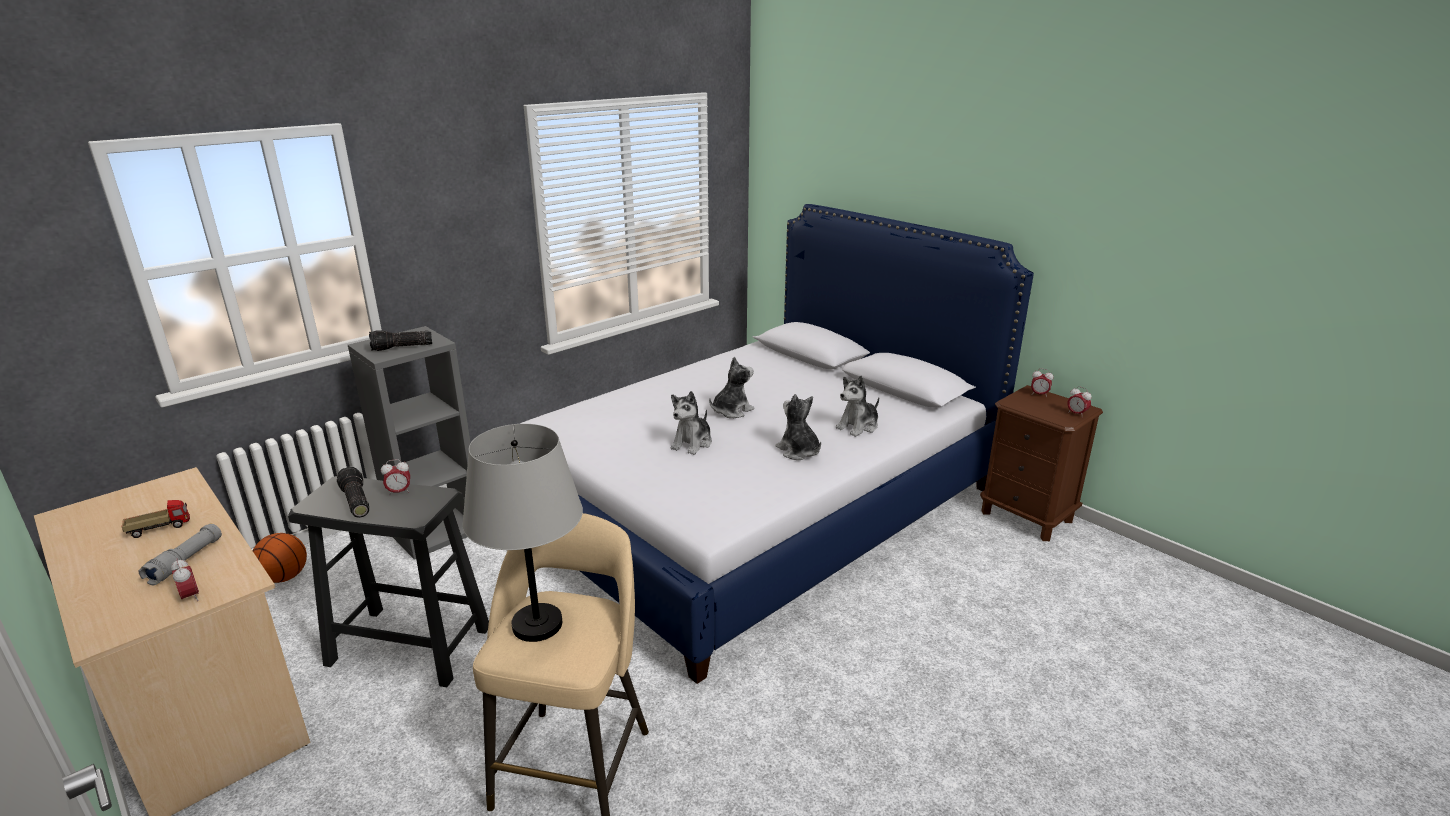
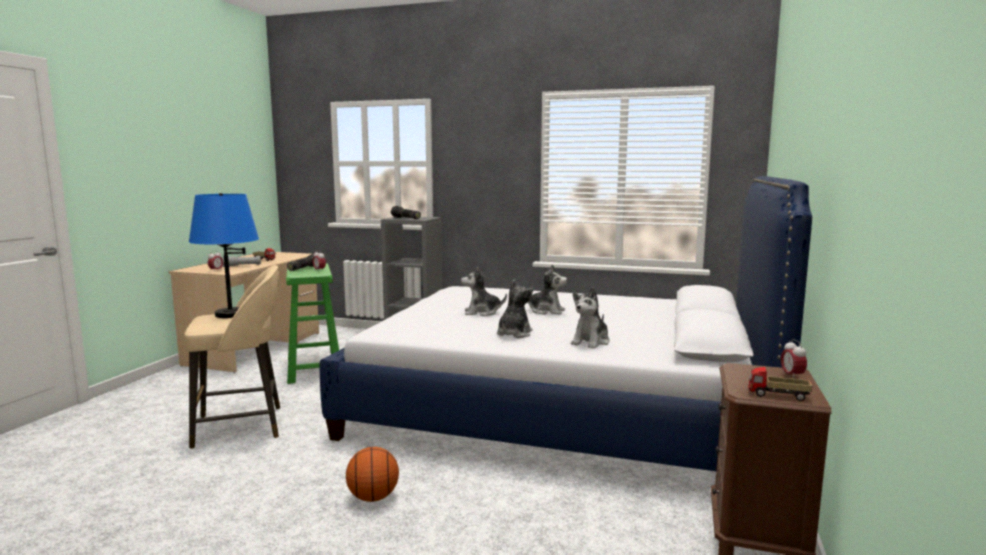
camera: 60 degrees right, 15 degrees down
(284, 577) = (346, 334): basketball -> basketball (373, 498)
(410, 646) = (314, 368): black stool -> green stool
(537, 625) = (230, 314): grey table lamp -> blue table lamp
(858, 426) = (591, 342): plush toy -> plush toy turned 75 degrees counterclockwise
(1076, 414) = (778, 396): alarm clock -> toy truck

